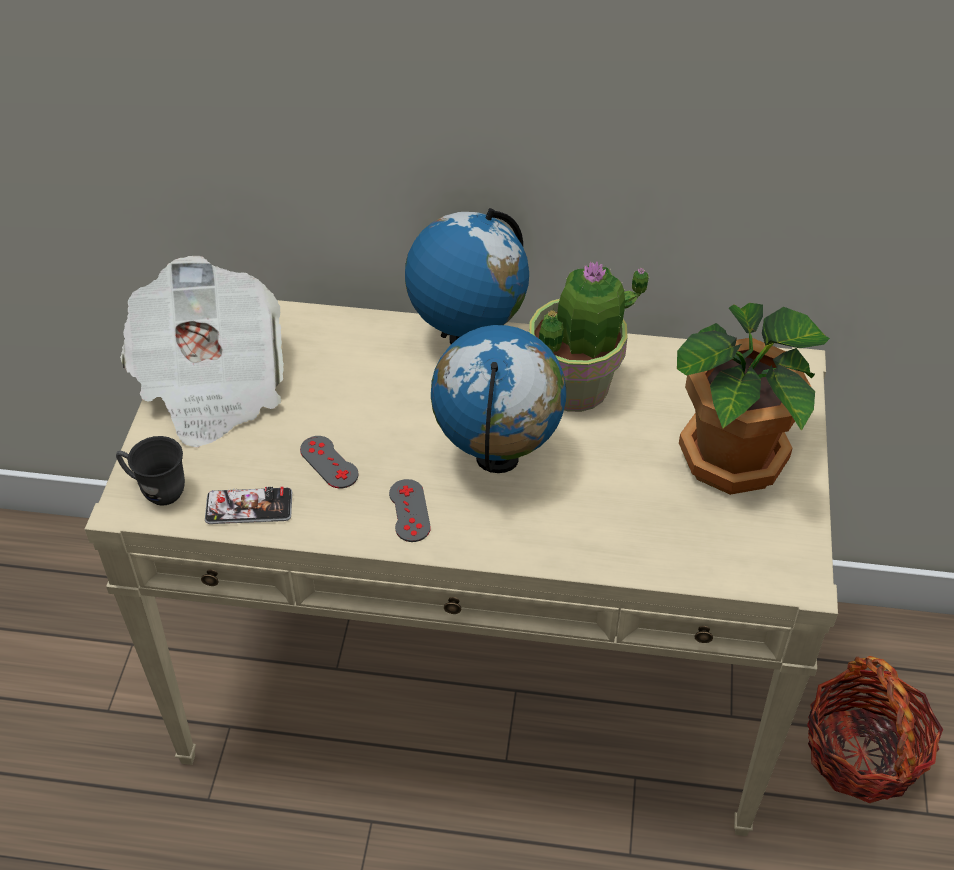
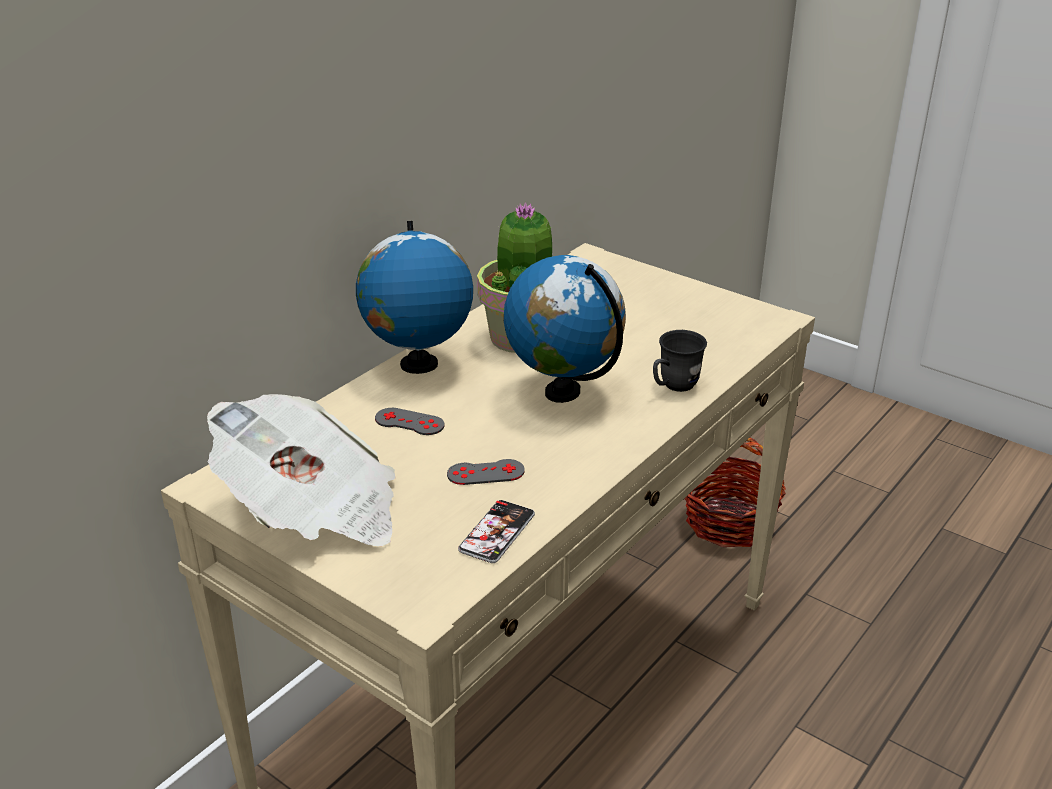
camera: 60 degrees left, 15 degrees down
(156, 490) = (420, 584): grey mug -> grey mug (673, 387)
(409, 511) = (580, 449): grey game controller -> grey game controller (409, 422)
(737, 458) = (653, 303): potted plant -> none

